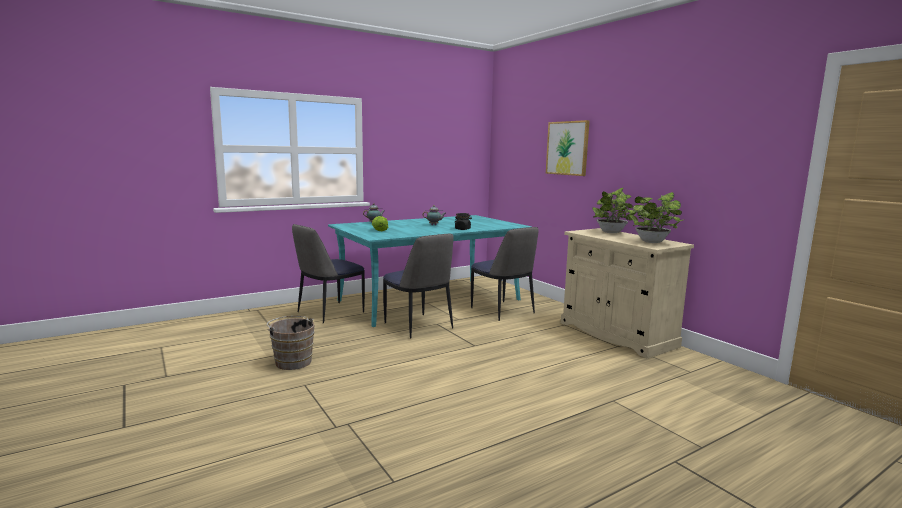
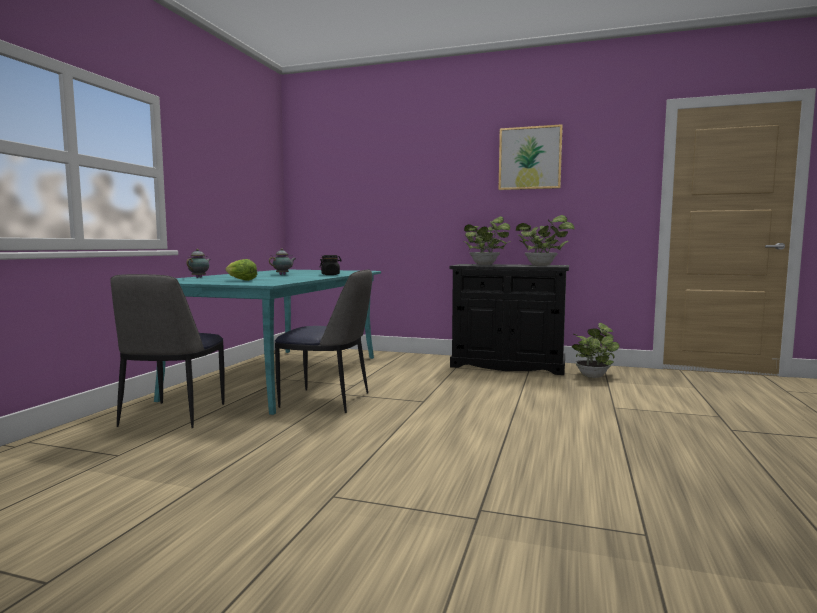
camera: 40 degrees left, 5 degrees down
(292, 361) = (250, 479): brown bucket -> none
(503, 311) = (380, 369): chair -> none
(567, 148) = (407, 184): picture -> picture (530, 158)
(616, 334) = (508, 365): beige cabinet -> black cabinet
(677, 367) = (593, 375): none -> potted plant

